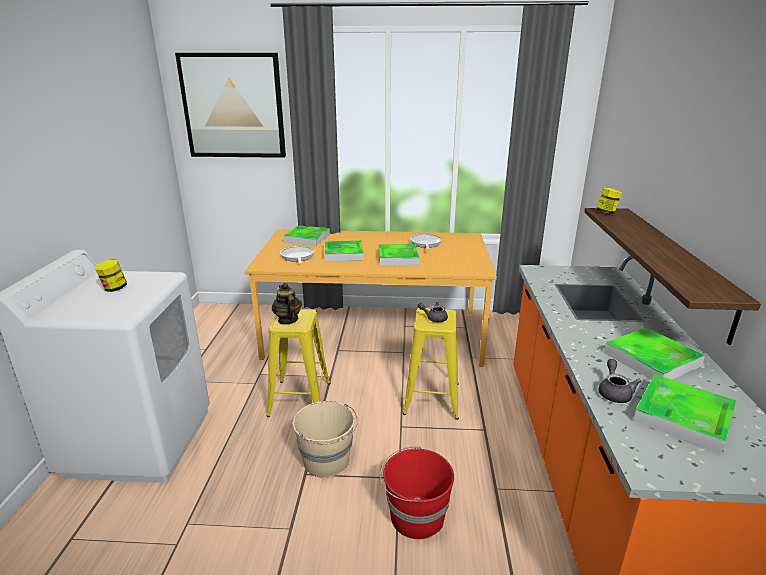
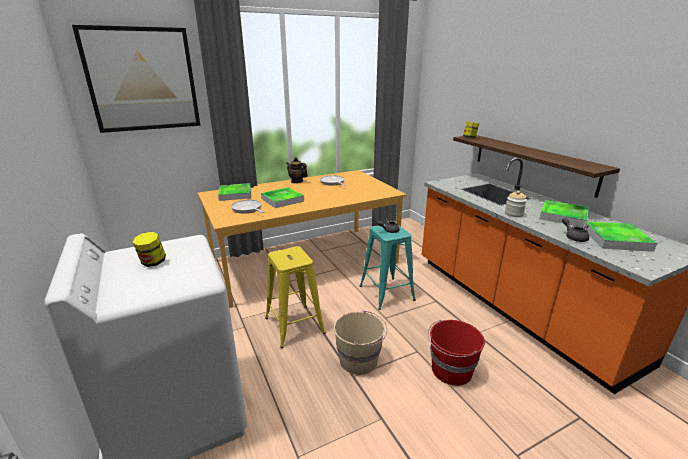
camera: 30 degrees left, 0 degrees up
(287, 320) = (287, 258): teapot -> teapot (297, 181)
(398, 257) = (327, 195): tray -> none
(431, 398) = (386, 293): yellow stool -> turquoise stool
(575, 336) = (514, 214): none -> jar

